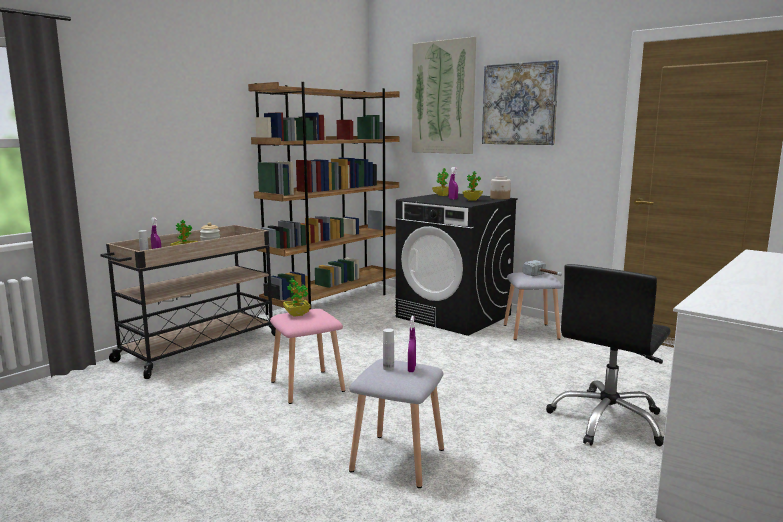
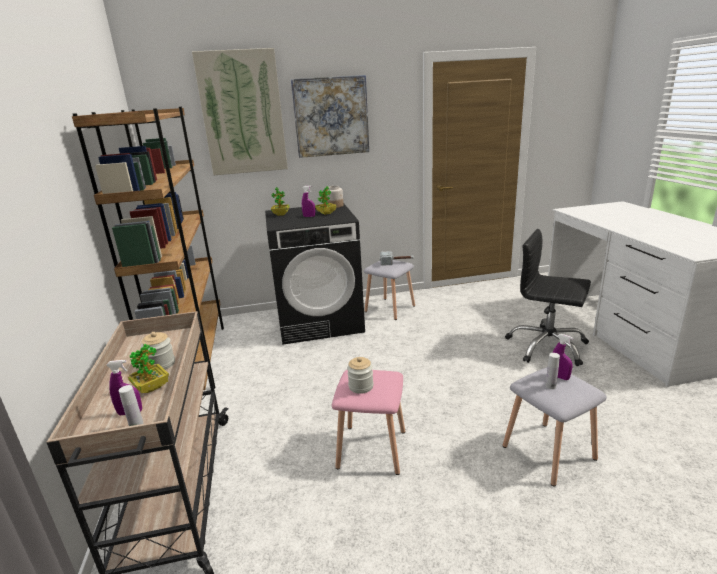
camera: 50 degrees left, 10 degrees up
(297, 314) = (361, 386): potted plant -> jar
(608, 421) = (546, 346): black office chair -> black office chair turned 135 degrees clockwise

